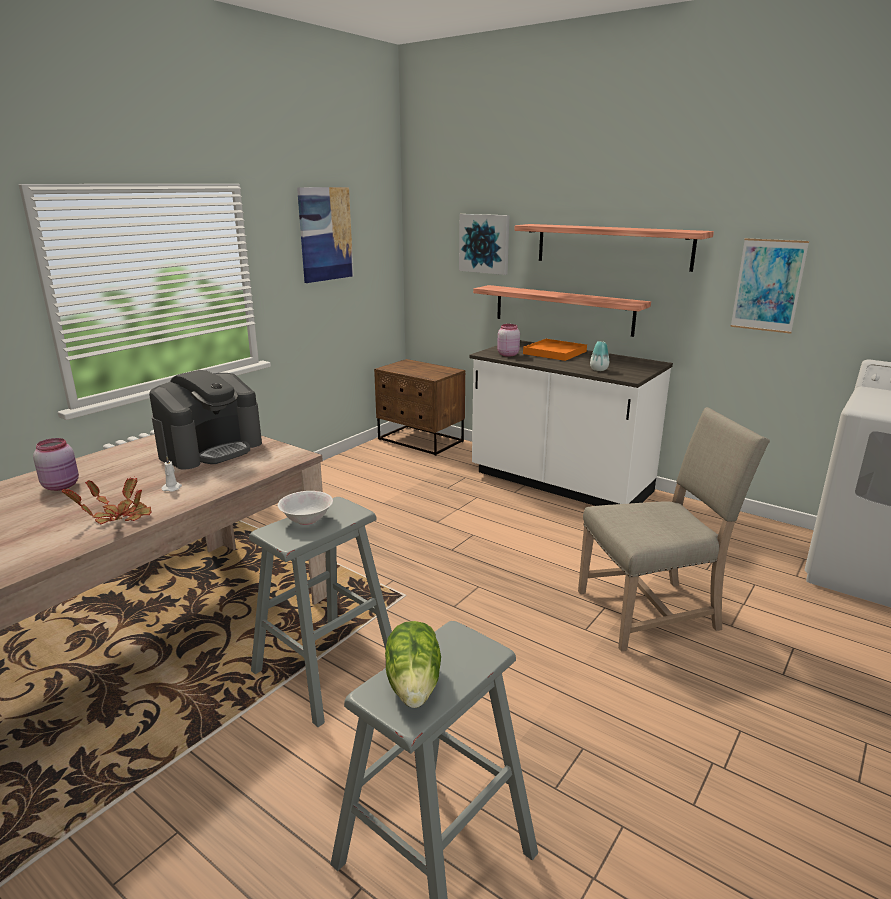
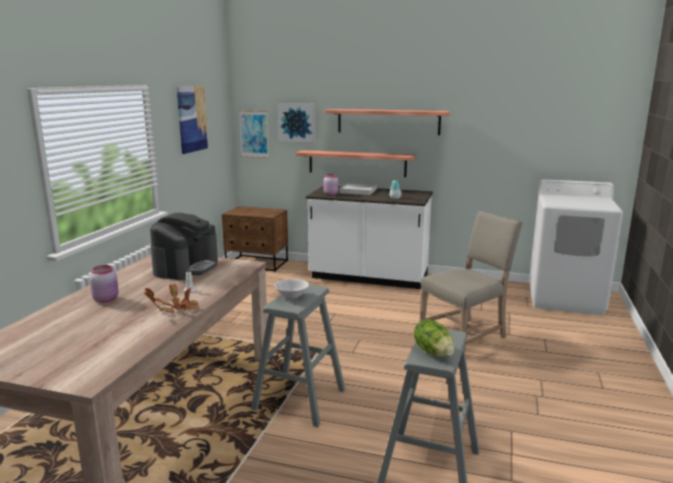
camera: 20 degrees left, 5 degrees down
(554, 352) = (358, 191): orange tray -> white tray
(768, 285) = (484, 141): picture -> picture (254, 134)

